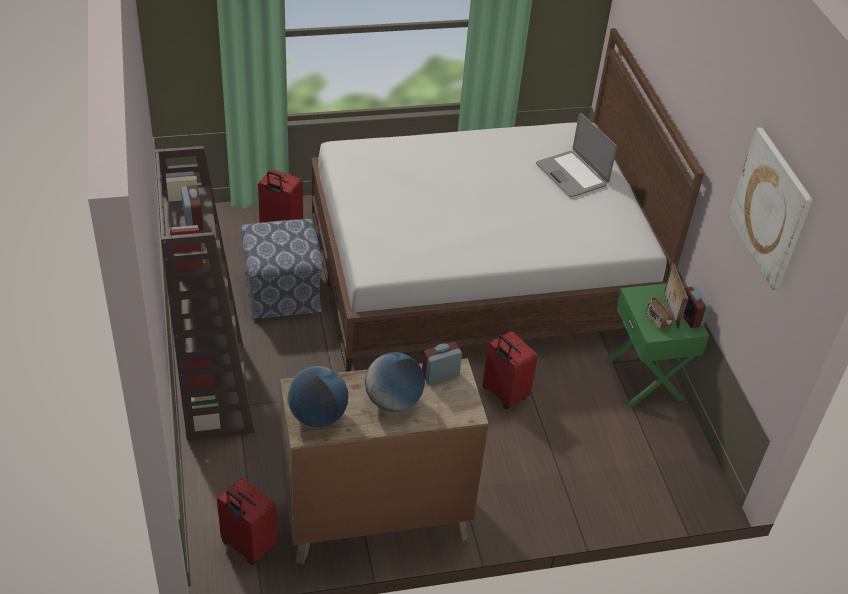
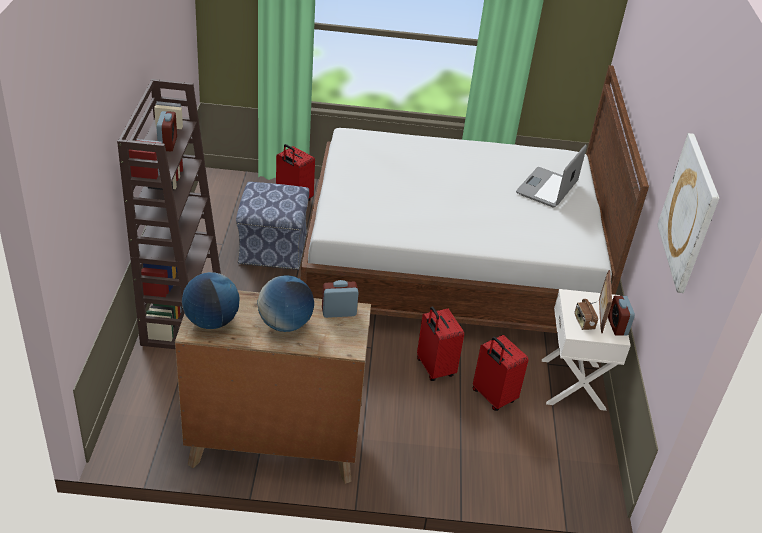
camera: 15 degrees right, 5 degrees down
(247, 546) = (152, 441): red suitcase -> red suitcase (492, 397)
(572, 174) = (547, 188): laptop -> laptop turned 45 degrees clockwise
(645, 379) = (574, 384): green nightstand -> white nightstand

